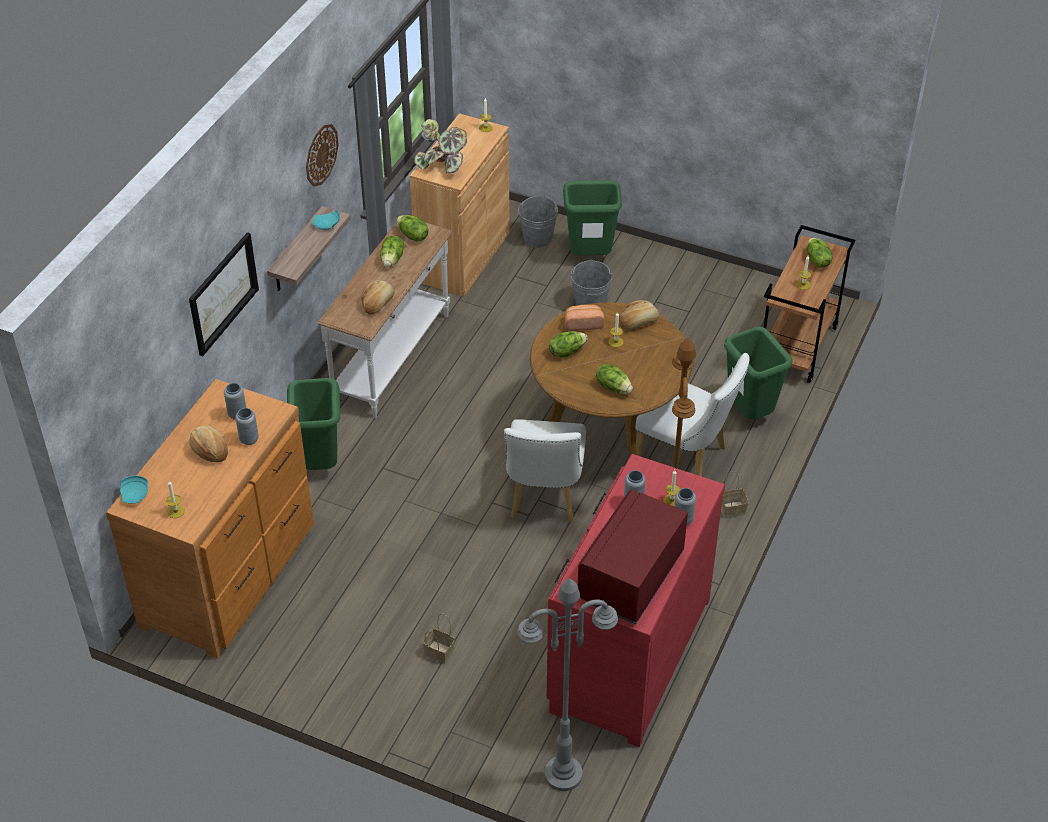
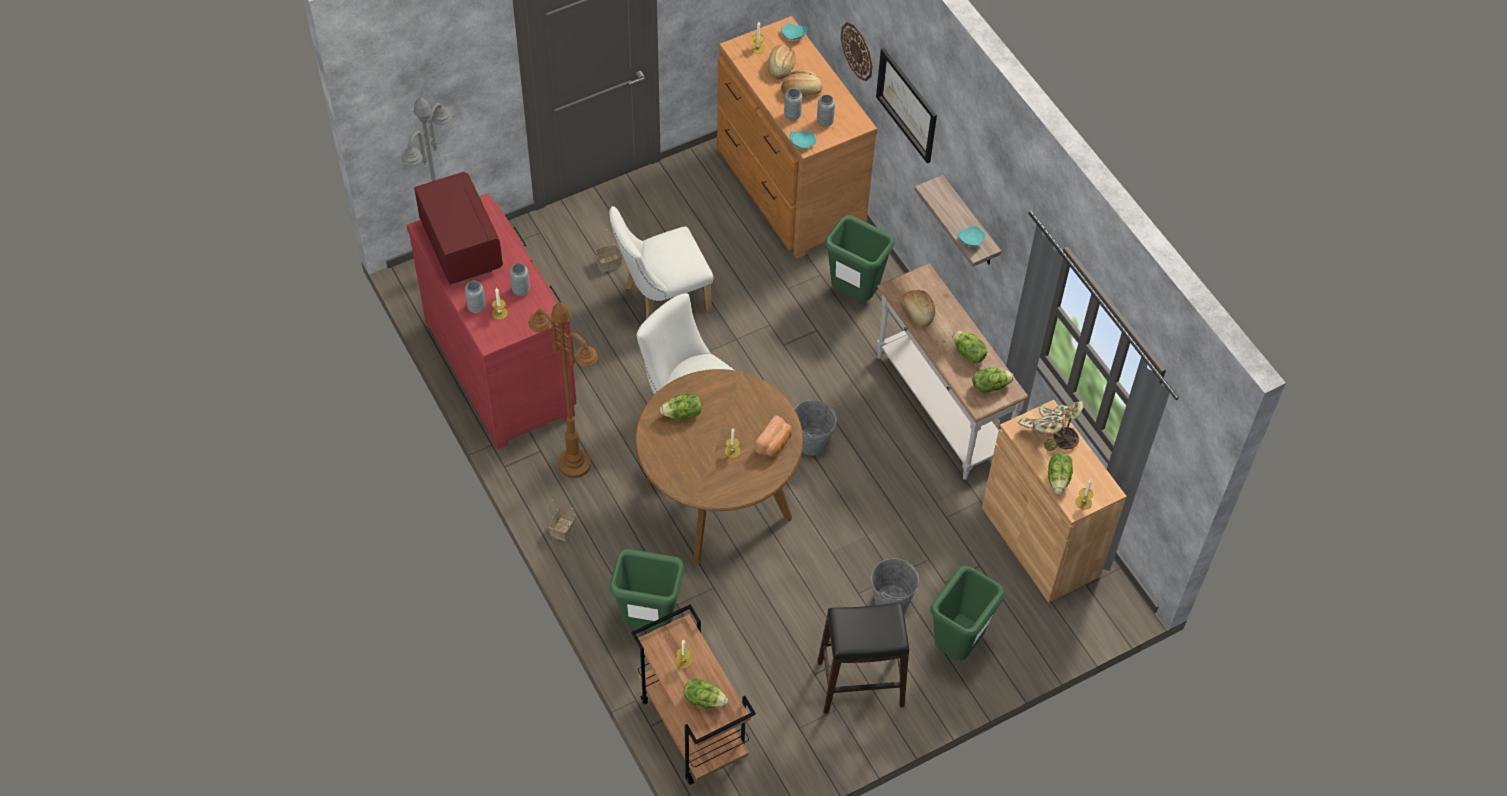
camera: 125 degrees right, 10 degrees up
(278, 416) = (802, 142): none -> turquoise plate
(321, 154) = (1014, 220): wall clock -> wall clock (857, 51)
(537, 238) = (1021, 621): grey bucket -> grey bucket (812, 441)
(566, 351) = (751, 409): lettuce -> lettuce (1059, 478)
(638, 322) = (741, 483): bread -> bread (780, 67)
(670, 287) = (860, 683): none -> black stool
(687, 457) = (644, 539): white chair -> white chair (661, 300)

